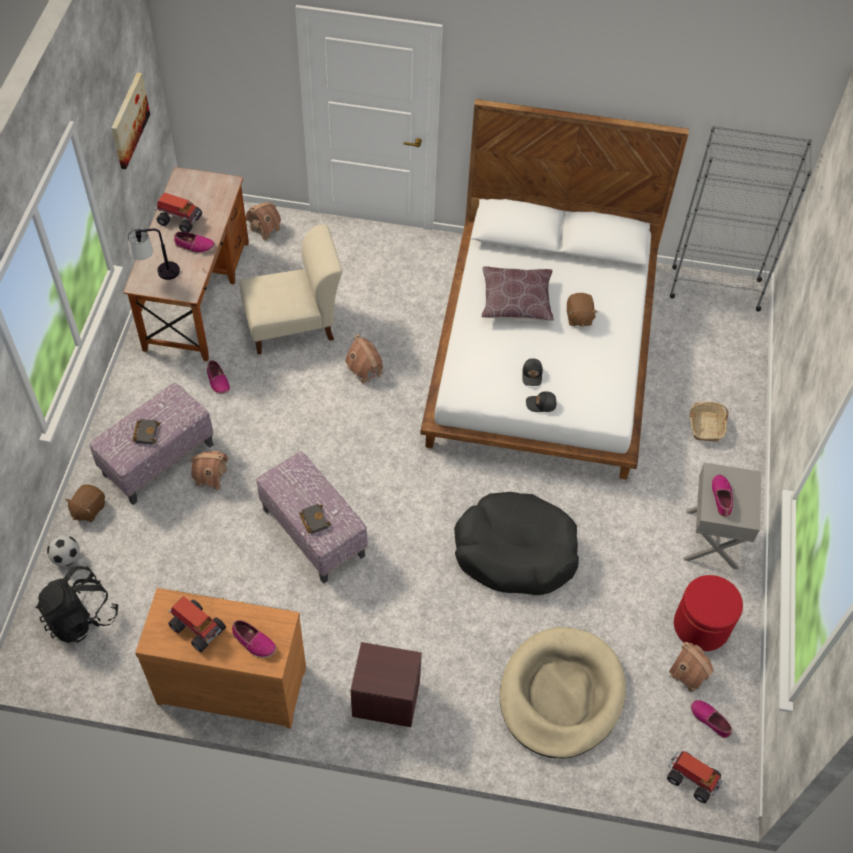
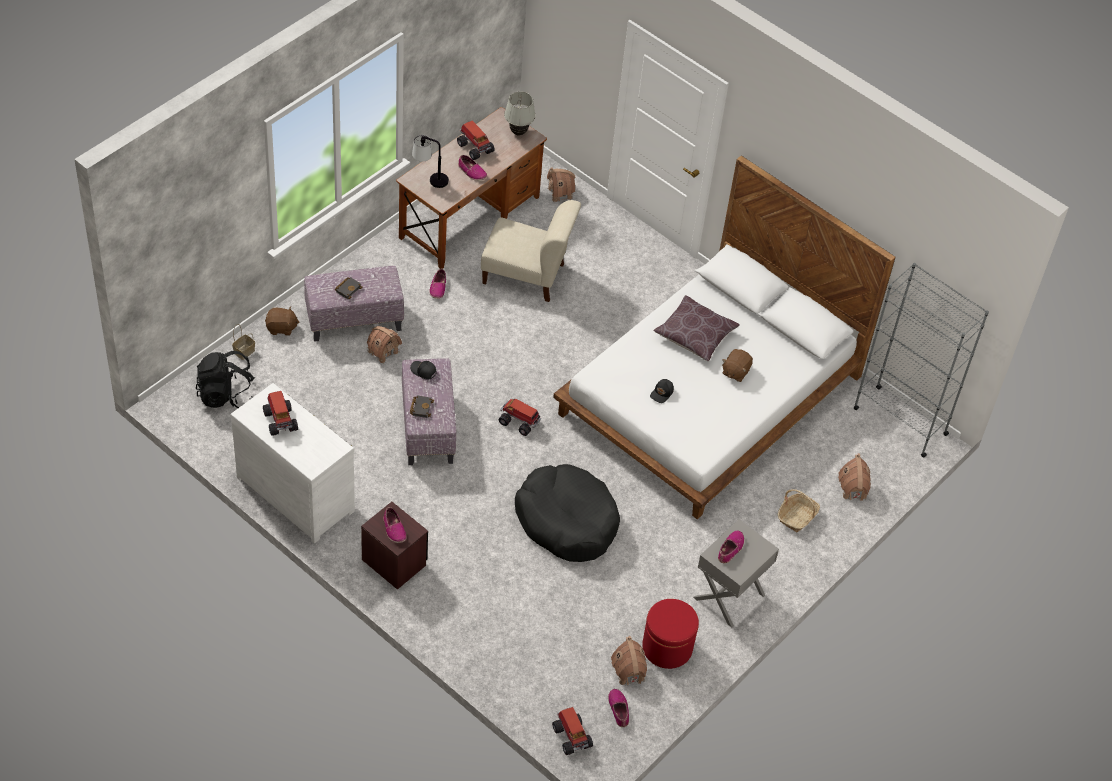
camera: 30 degrees right, 5 degrees down
(66, 558) = (244, 352): football -> basket
(88, 509) = (281, 328): brown plush toy -> brown plush toy turned 150 degrees counterclockwise
(128, 120) = (468, 52): picture -> none
(211, 184) = (518, 132): none -> white table lamp
(232, 681) = (297, 492): brown dresser -> white dresser
(253, 642) = (310, 449): shoe -> shoe (394, 529)
(365, 370) = (556, 337): toy house -> toy house (853, 489)
(396, 476) = (519, 422): none -> toy truck
(541, 404) = (651, 417): black cap -> black cap (423, 371)
(561, 694) = (521, 630): beige dog bed -> none

